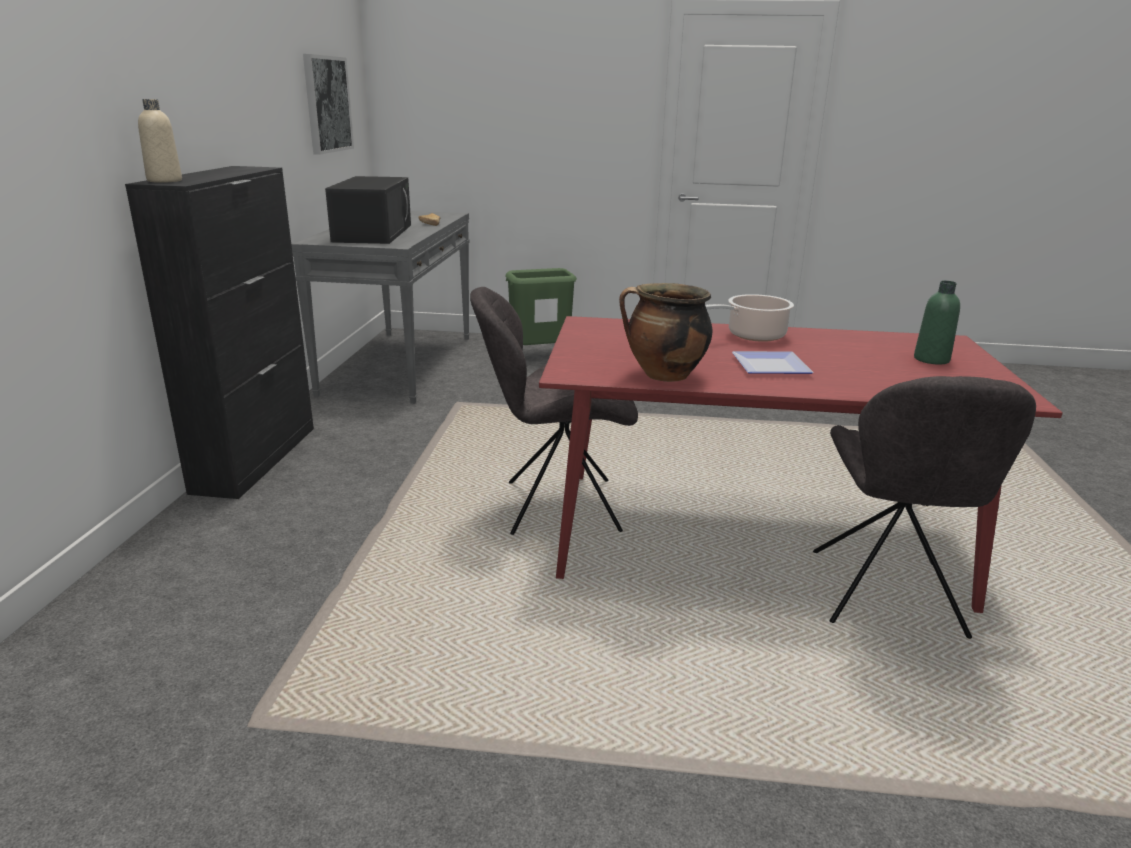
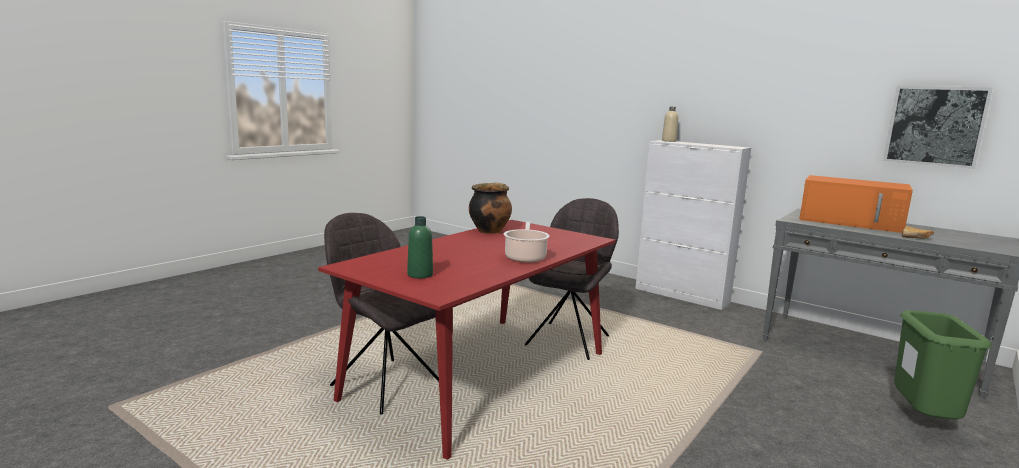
camera: 120 degrees right, 10 degrees down
(256, 458) = (682, 295): black cabinet -> white cabinet
(373, 233) = (852, 222): black microwave -> orange microwave
(772, 366) = (472, 246): plate -> none

